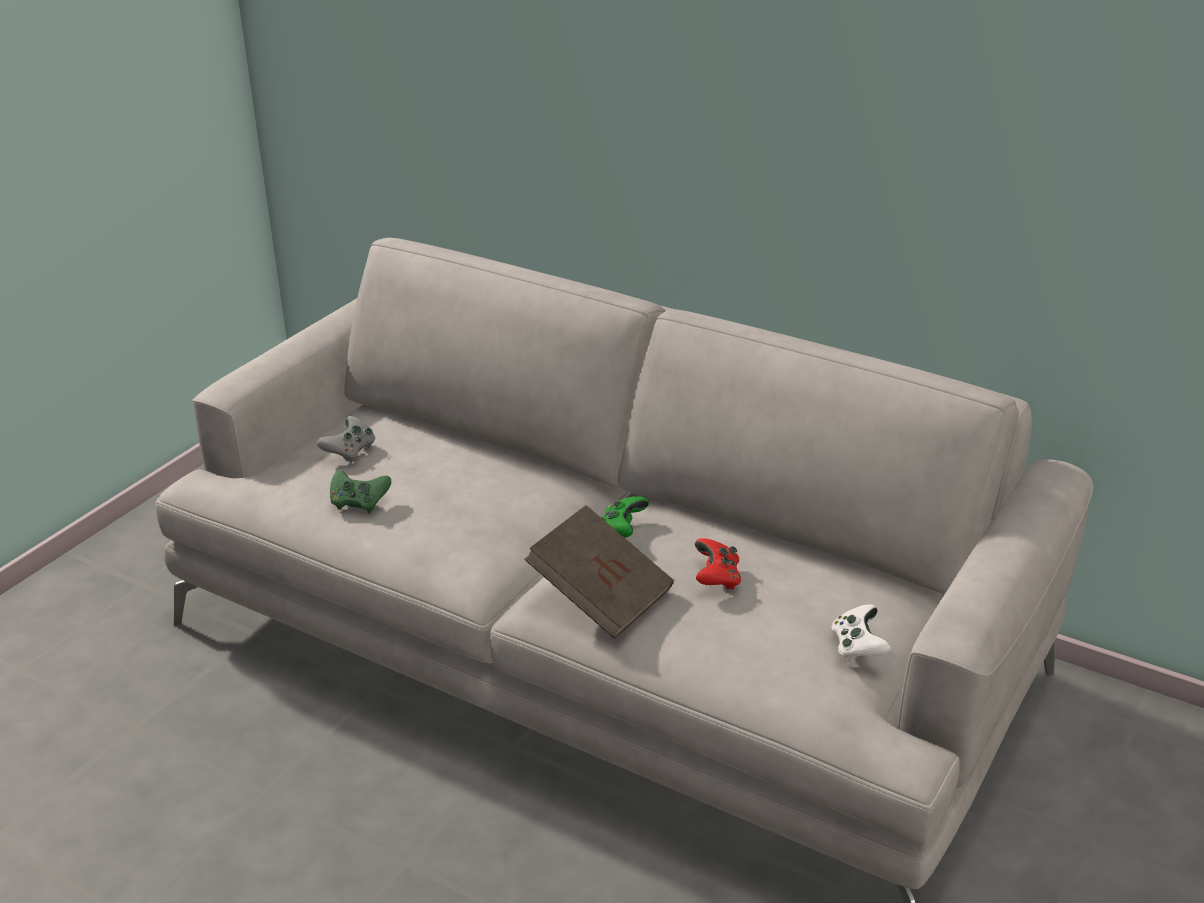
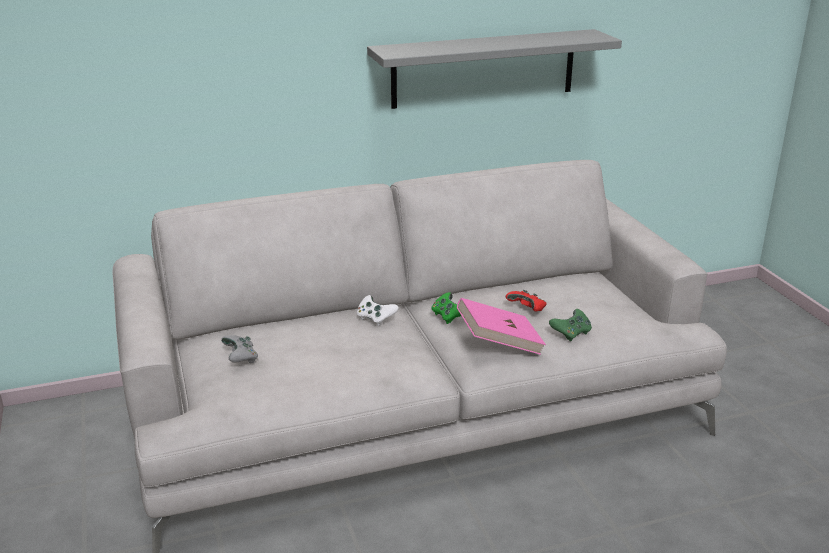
camera: 50 degrees left, 5 degrees down
(359, 503) = (301, 377): green game controller -> green game controller (571, 334)
(601, 595) = (499, 343): brown book -> pink book
(857, 647) = (621, 303): white game controller -> white game controller (375, 319)
(900, 178) = (484, 68): none -> grey shelf

